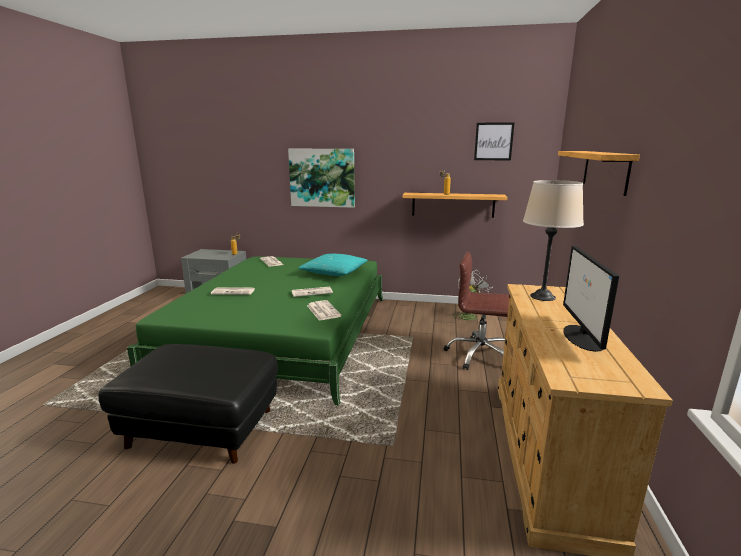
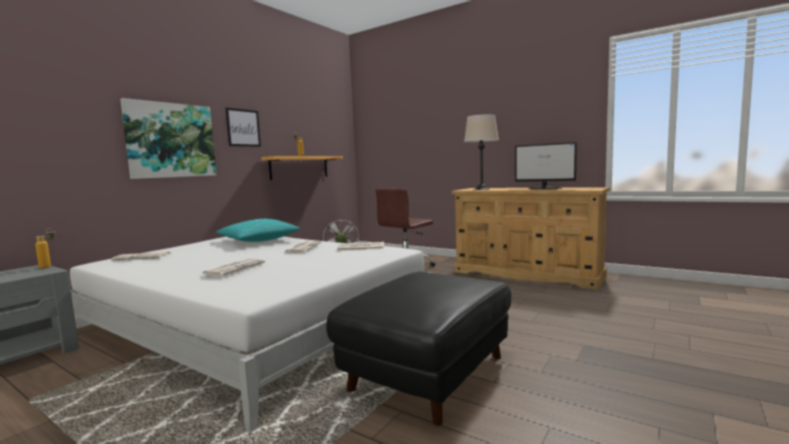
camera: 65 degrees left, 10 degrees down
(283, 333) = (254, 323): green bed -> white bed
(493, 141) = (318, 112): picture -> picture (243, 128)
(605, 170) = (447, 121): shelf -> none

